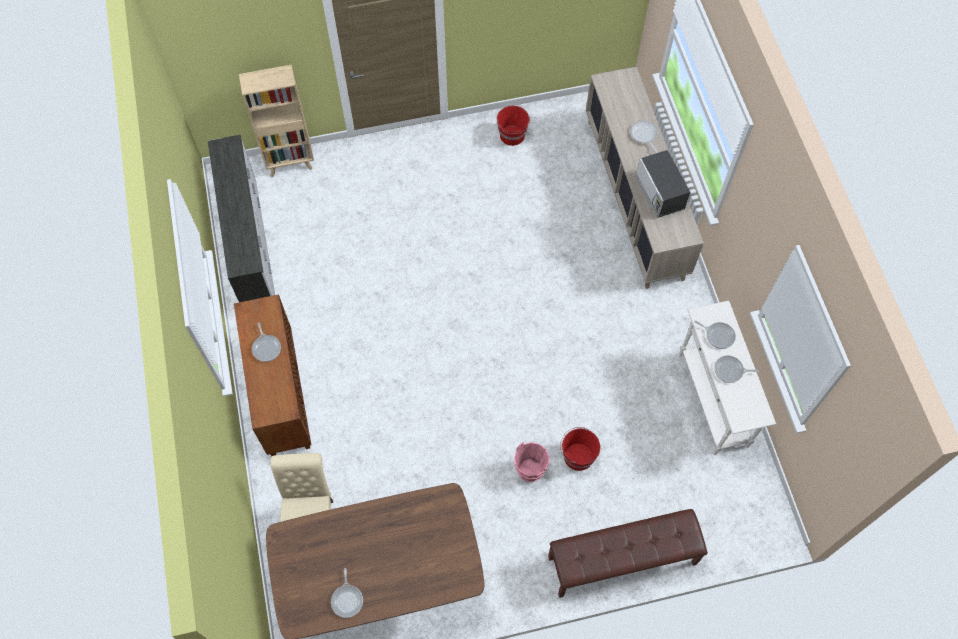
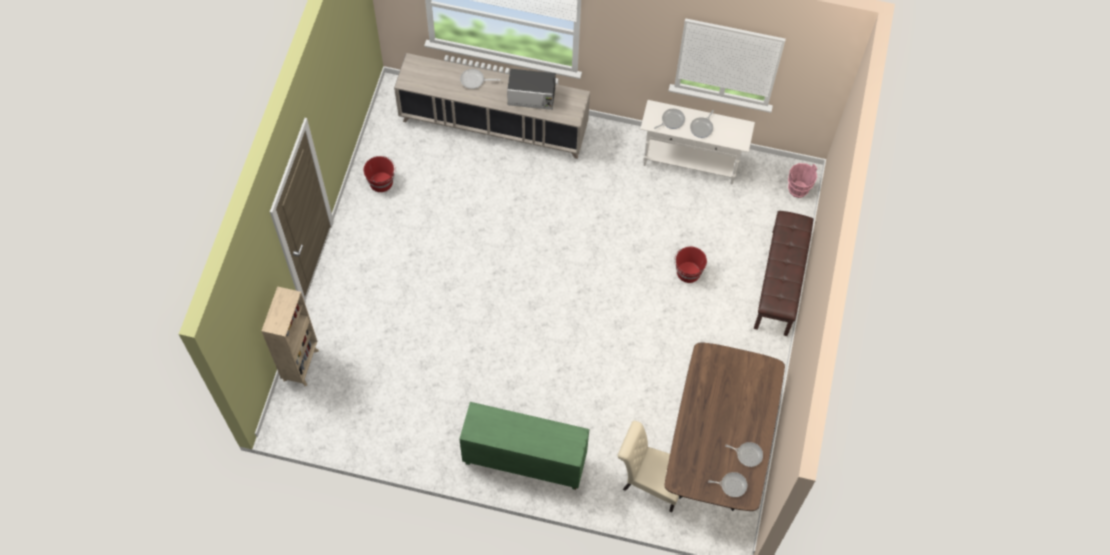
camera: 65 degrees left, 0 degrees up
(251, 246) = (368, 429): white dresser -> none
(266, 347) = (514, 429): frying pan -> frying pan (732, 485)
(280, 394) = (523, 461): brown cabinet -> green cabinet
(530, 471) = (683, 309): pink bucket -> pink bucket (798, 189)

